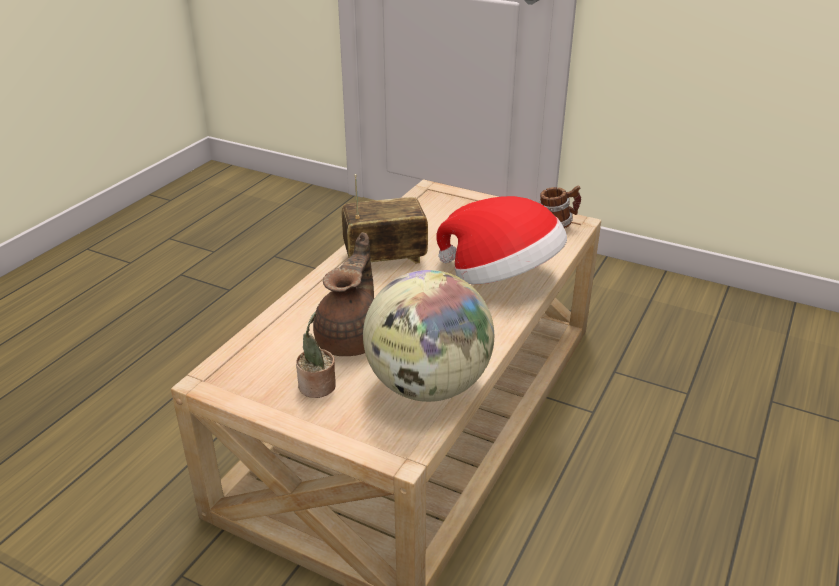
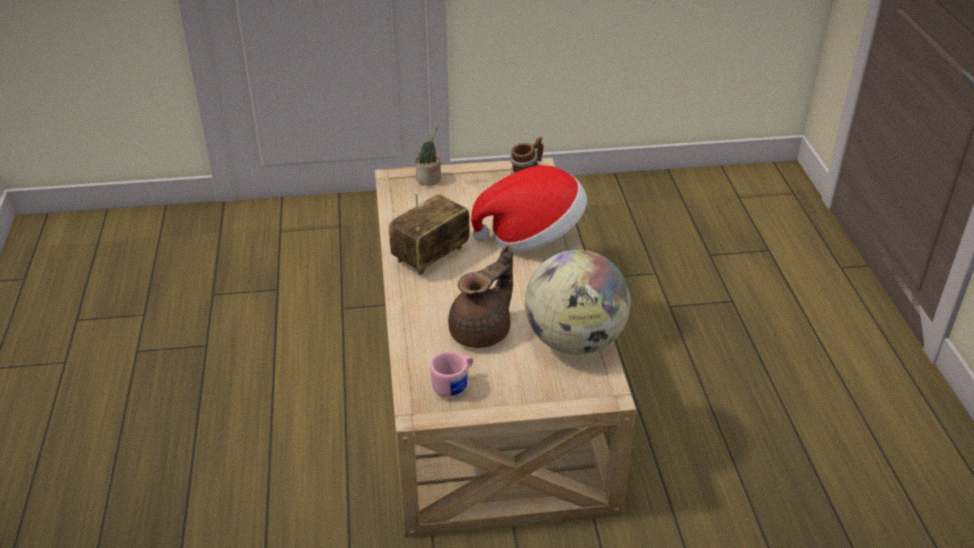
camera: 35 degrees left, 5 degrees up
(267, 373) = (454, 385): none -> pink mug
(317, 387) = (501, 378): potted plant -> potted plant (429, 179)
(352, 339) = (482, 331): brown teapot -> brown teapot turned 60 degrees clockwise

